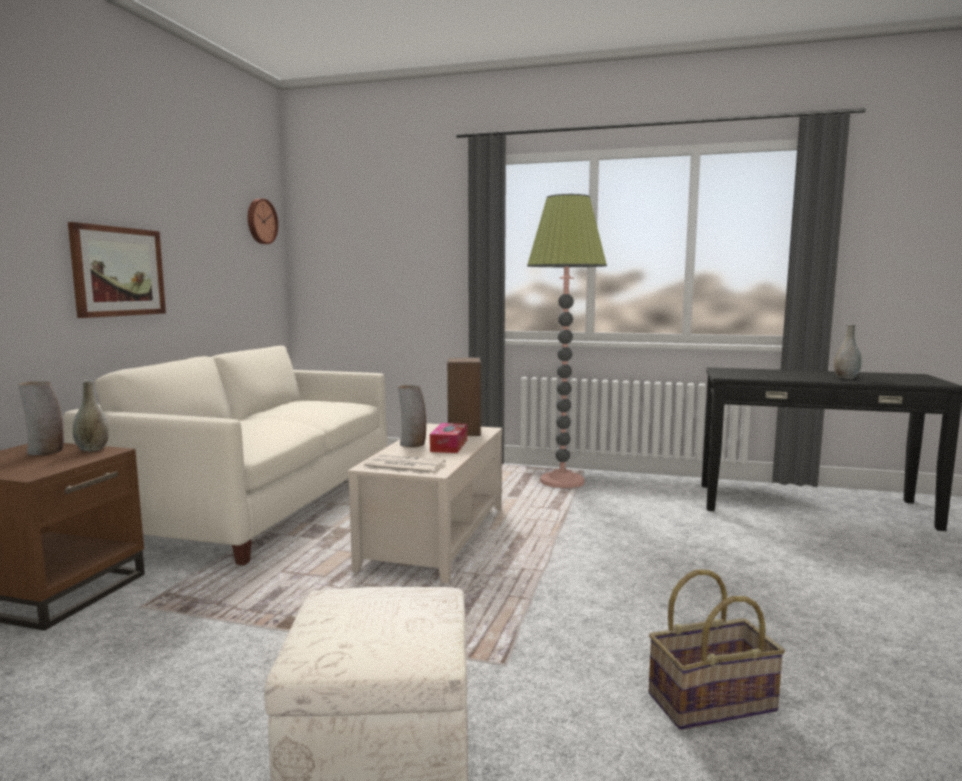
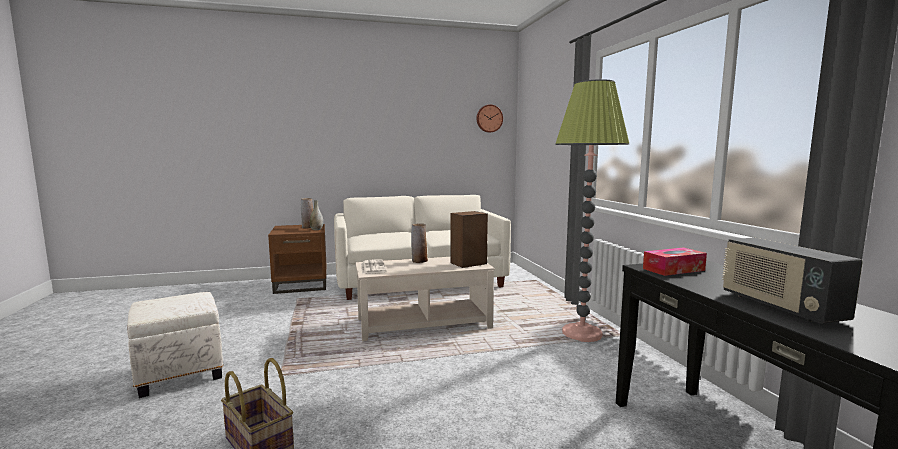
camera: 60 degrees right, 0 degrees up
(118, 271) = (376, 151): picture -> none
(449, 446) = (427, 267): tissue box -> tissue box (673, 269)
(846, 378) = (779, 307): grey vase -> radio

